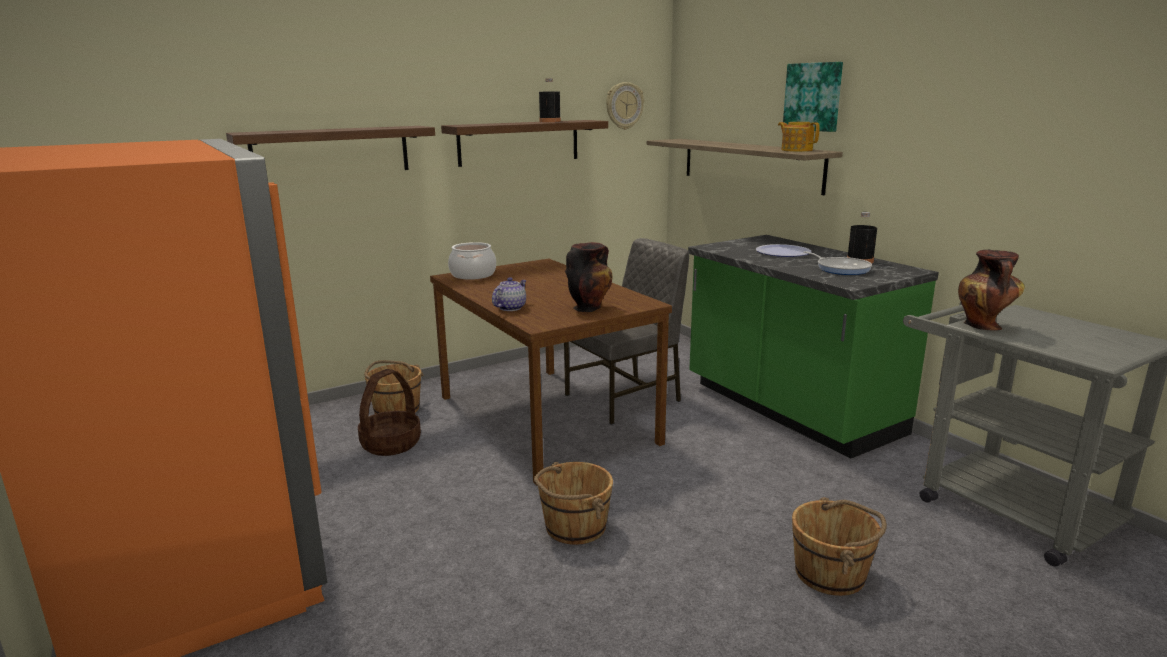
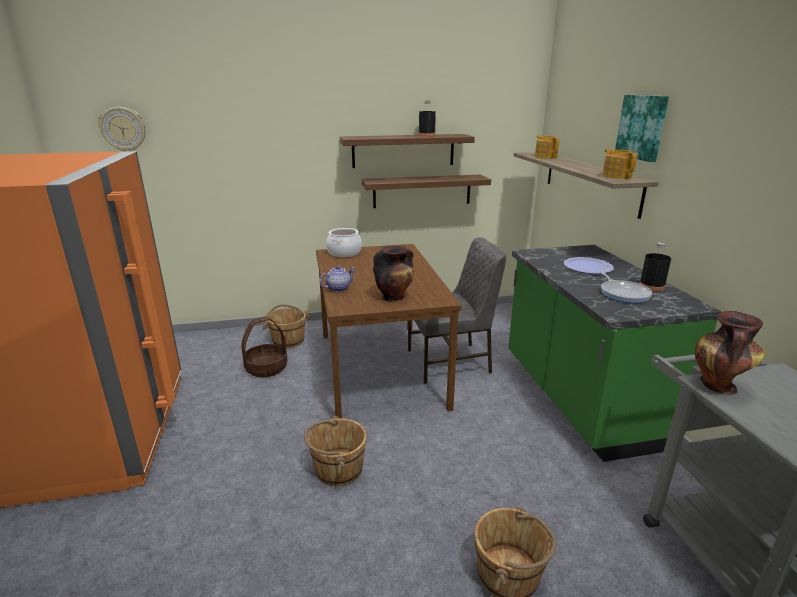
camera: 20 degrees right, 5 degrees up
(331, 152) = (256, 154): shelf -> shelf (422, 191)
(624, 106) = (498, 122): wall clock -> wall clock (123, 129)
(690, 141) = (545, 157): none -> teapot

